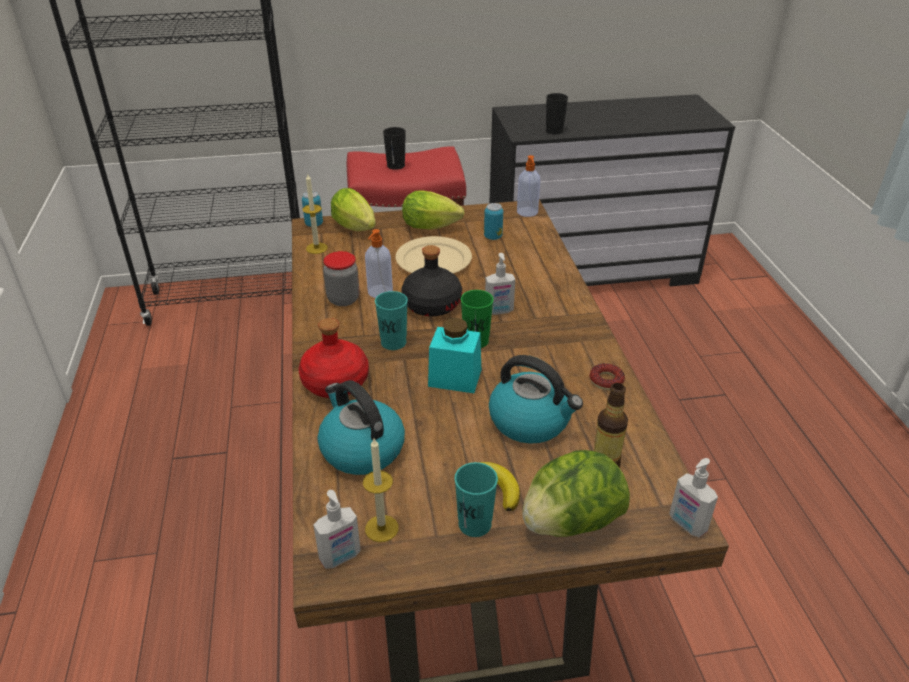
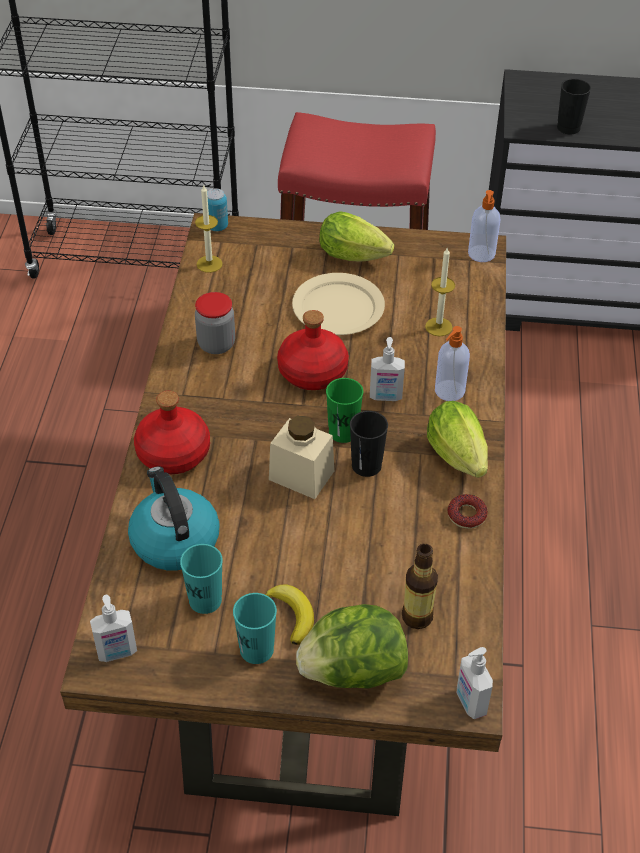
camera: 15 degrees right, 10 degrees up
(357, 229) = (265, 243): lettuce -> lettuce (459, 459)
(379, 292) = (260, 342): soap dispenser -> soap dispenser (449, 391)
(381, 528) = (165, 632): candle -> candle (438, 327)
(393, 342) = (252, 415): turquoise cup -> turquoise cup (205, 600)
(396, 166) = (347, 146): black cup -> black cup (366, 465)
(431, 304) = (312, 371): black bottle -> red bottle
(455, 378) = (301, 475): turquoise jar -> beige jar
(493, 237) = (422, 285): can -> none
(531, 421) = (361, 547): kettle -> none

